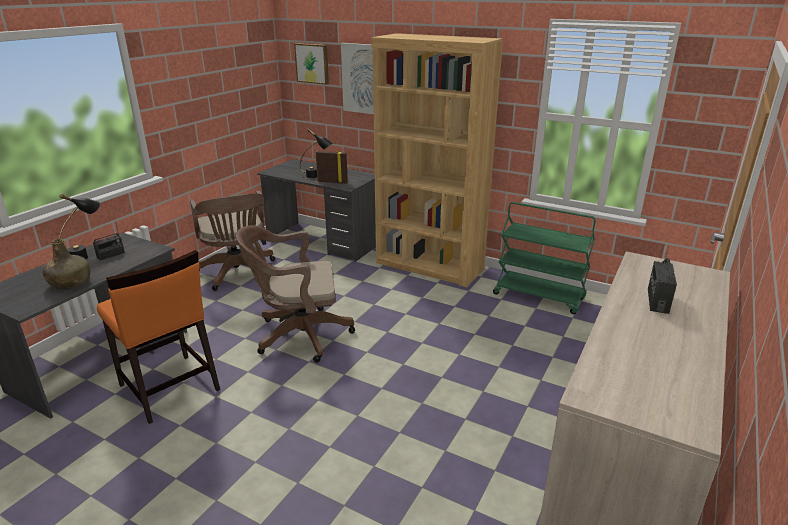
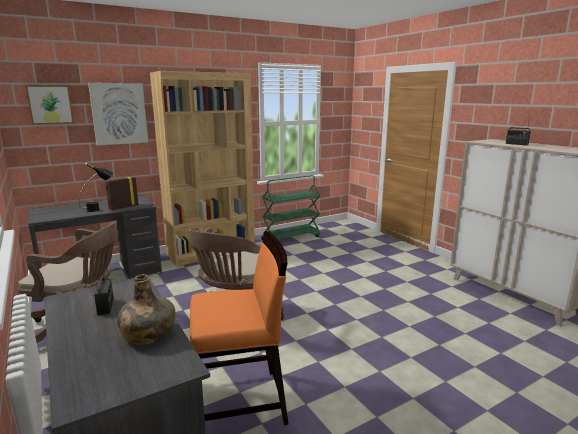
camera: 60 degrees left, 10 degrees down
(86, 255) = (76, 321): black table lamp -> none

